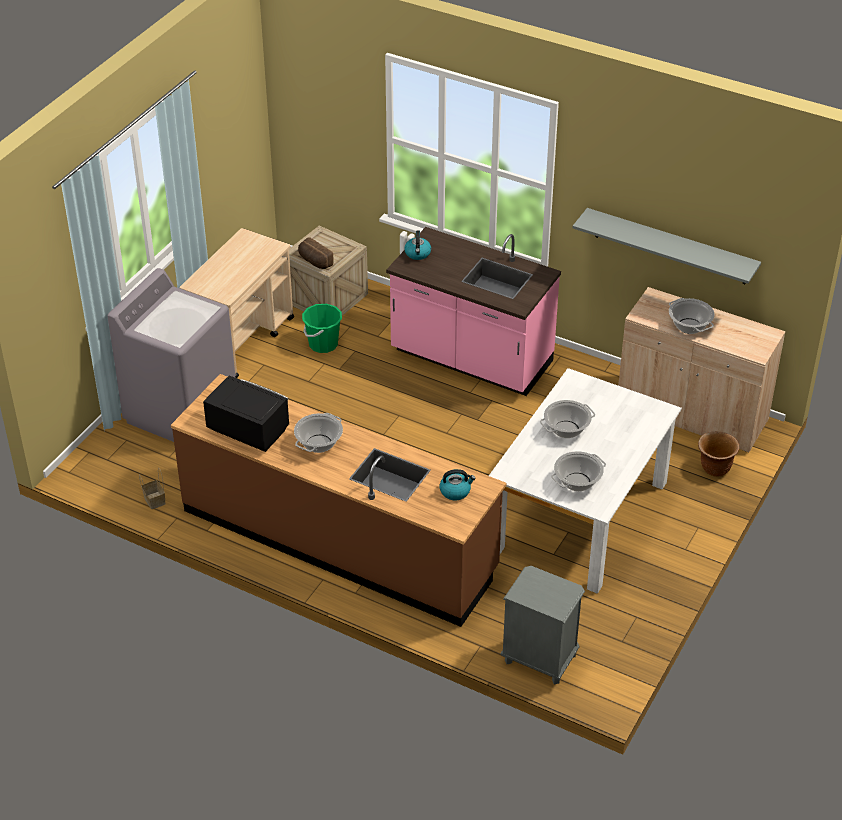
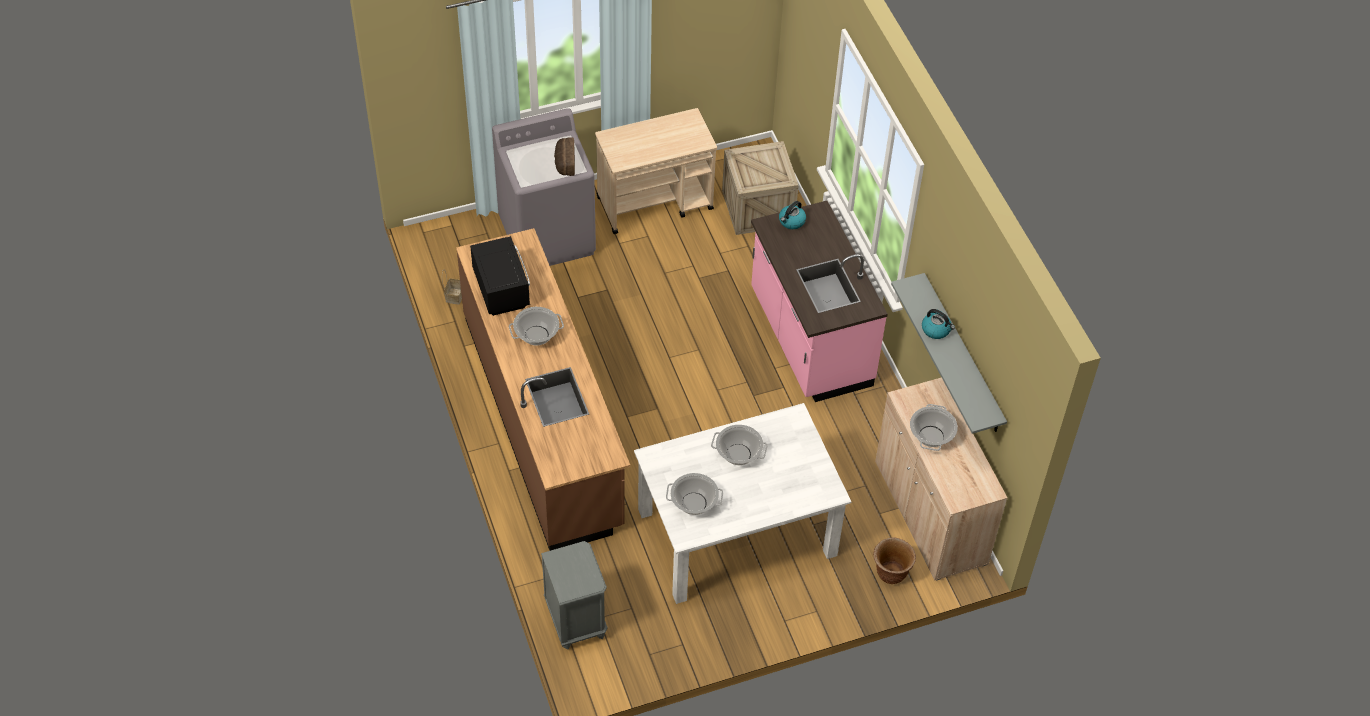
camera: 40 degrees right, 10 degrees up
(314, 261) = (742, 172): bread -> bread (564, 163)
(323, 344) = (710, 248): green bucket -> none
(455, 491) = (586, 444): kettle -> kettle (936, 330)

